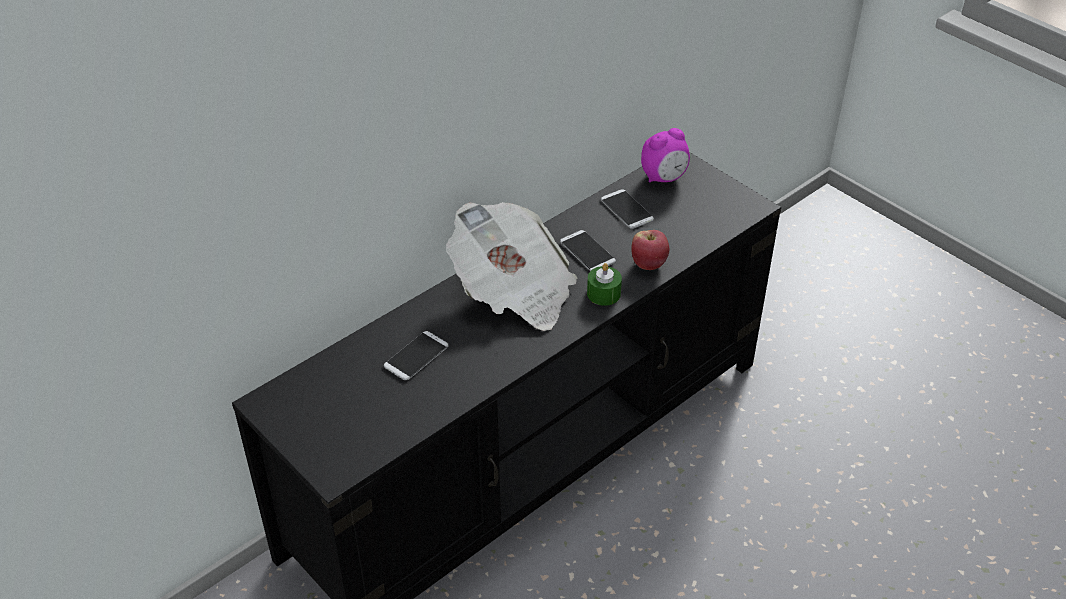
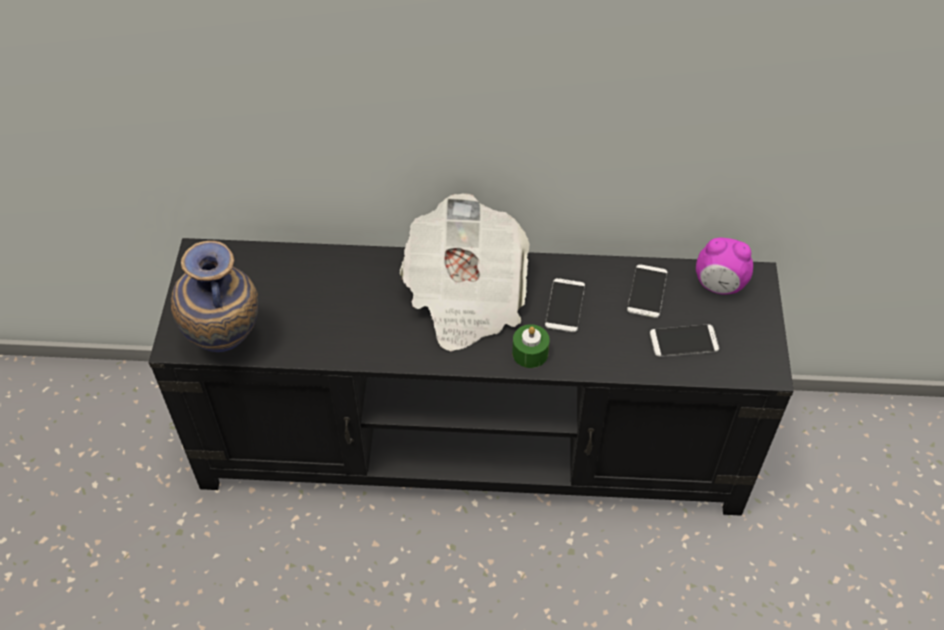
camera: 45 degrees right, 10 degrees up
(377, 442) = (227, 343): none -> vase
(416, 356) = (332, 296): phone -> phone (684, 341)
(649, 264) = (600, 355): apple -> none

